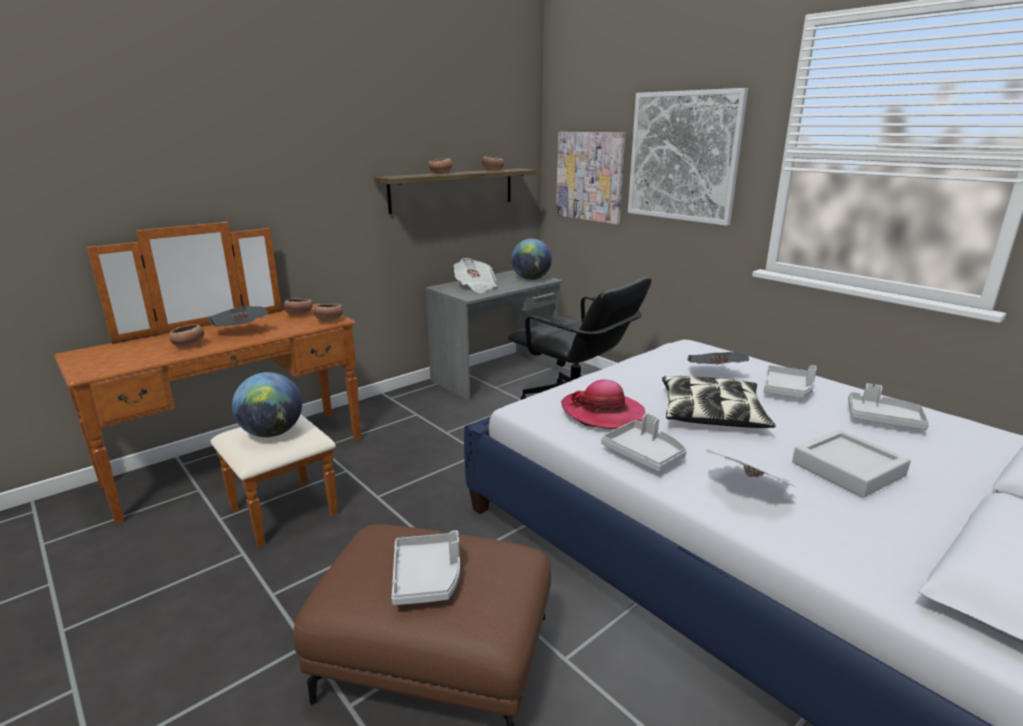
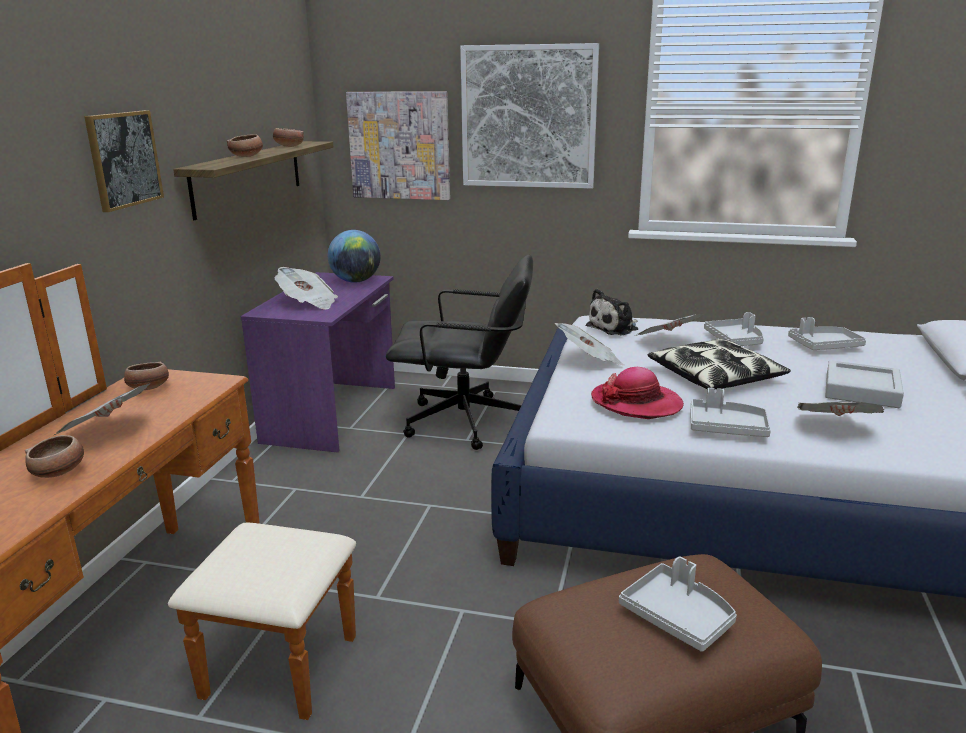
camera: 35 degrees left, 0 degrees up
(272, 433) = (270, 556): globe -> none
(327, 166) = (124, 159): none -> picture
(328, 321) = (212, 385): bowl -> none
(496, 375) = (333, 413): grey desk -> purple desk
(623, 372) = (589, 361): none -> newspaper
(691, 354) = (615, 328): none -> plush toy

